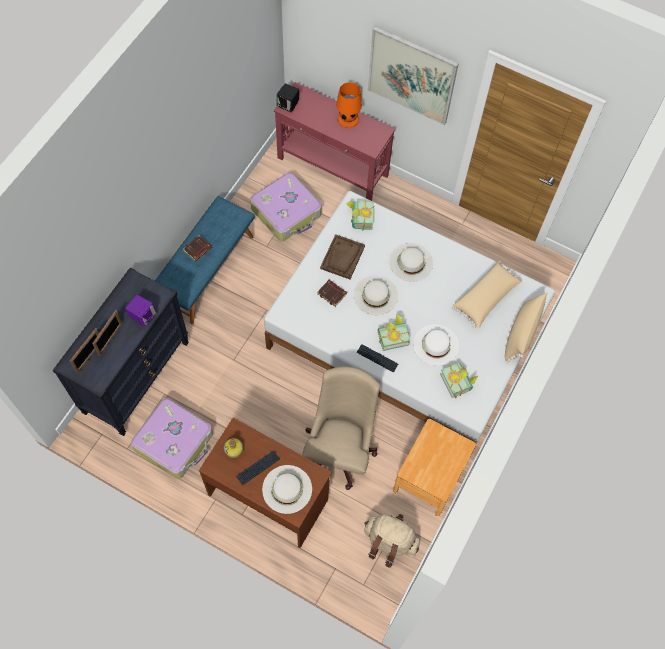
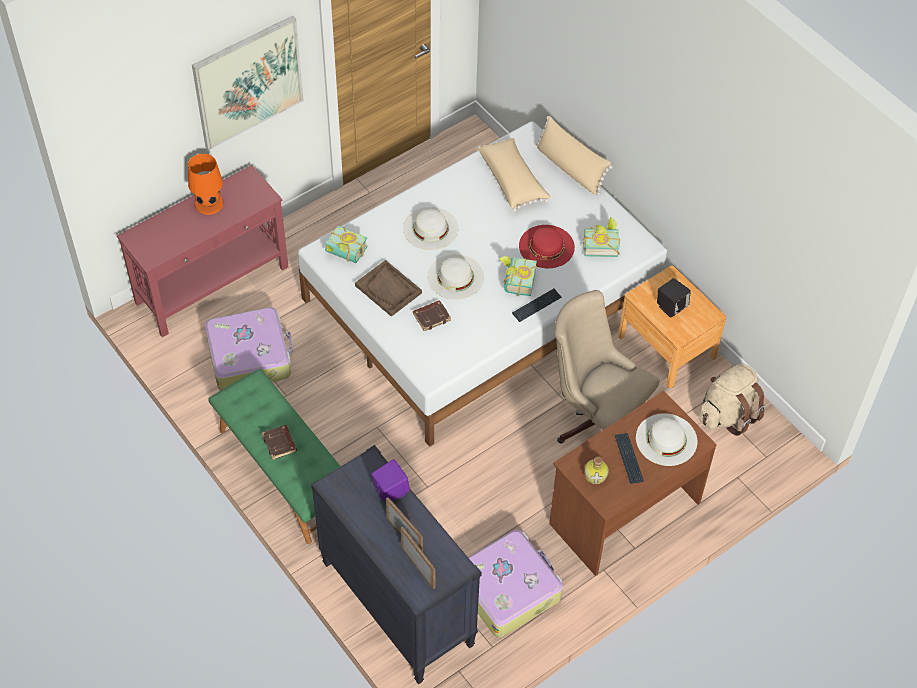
camera: 65 degrees left, 10 degrees down
(207, 270) = (284, 472): blue bench -> green bench
(288, 105) = (148, 254): black speaker -> black speaker (671, 307)
(436, 345) = (546, 246): white hat -> red hat

